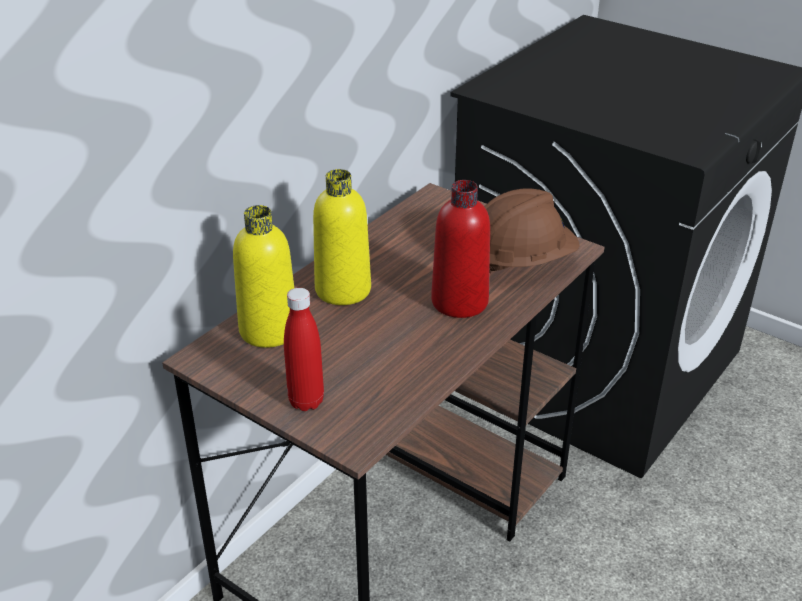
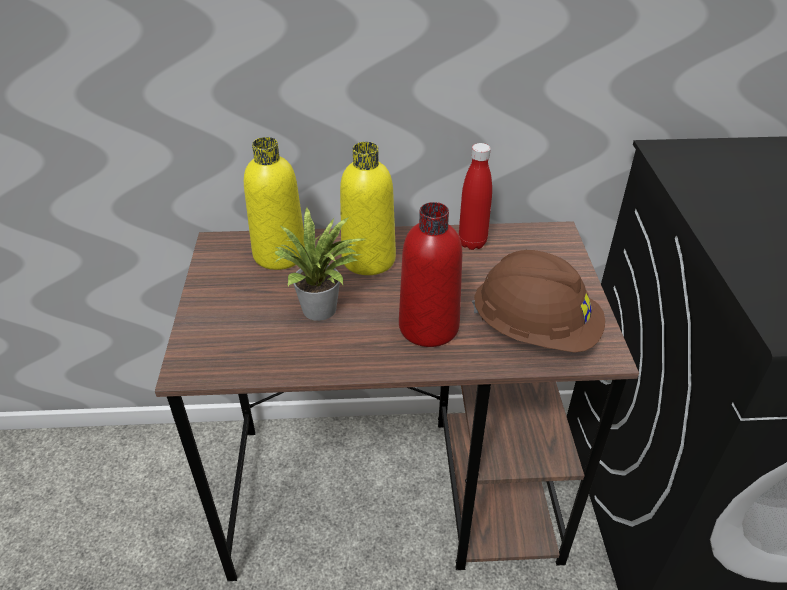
camera: 50 degrees right, 5 degrees up
(306, 401) = (215, 317): red bottle -> red bottle (472, 243)
(375, 341) = (323, 310): none -> potted plant

